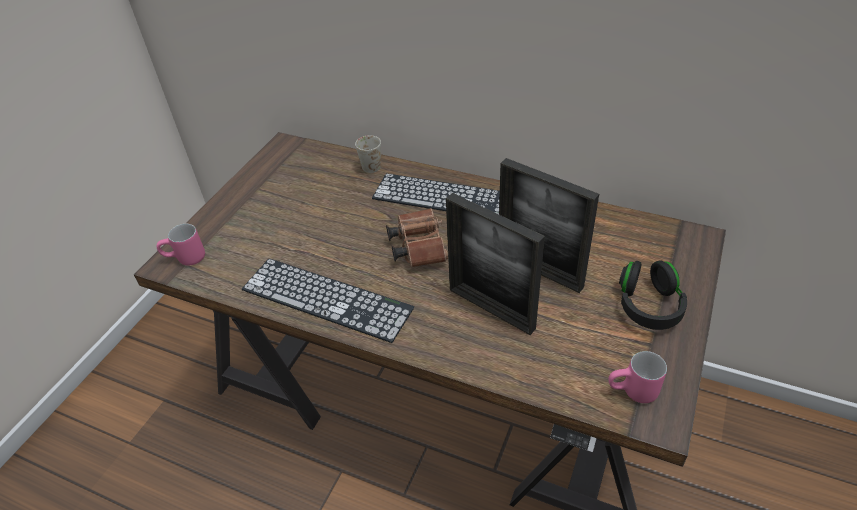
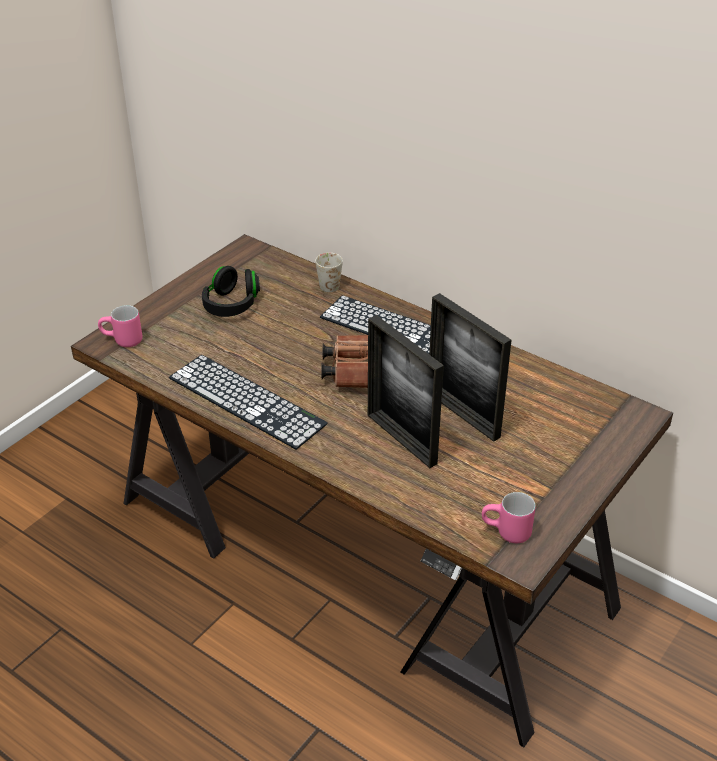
camera: 10 degrees right, 5 degrees down
(648, 306) = (557, 466): black headphones -> black headphones (231, 305)

